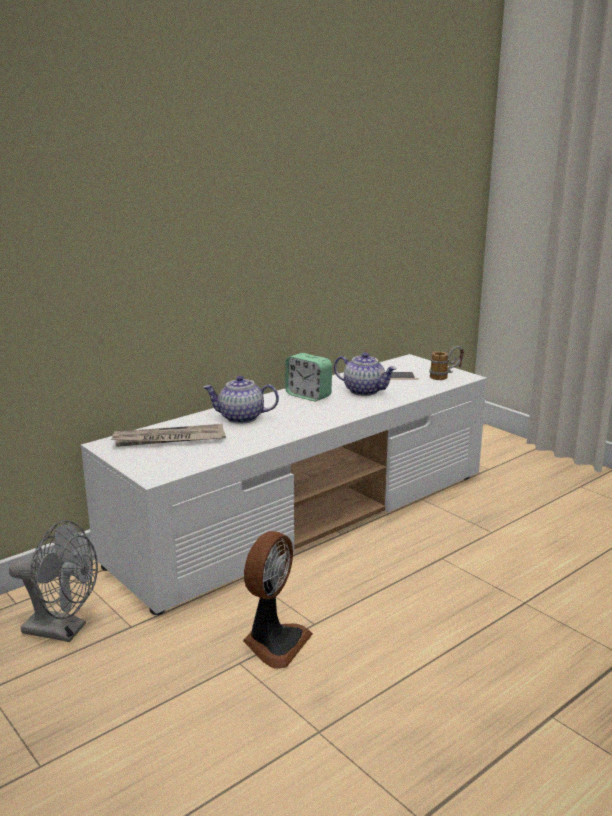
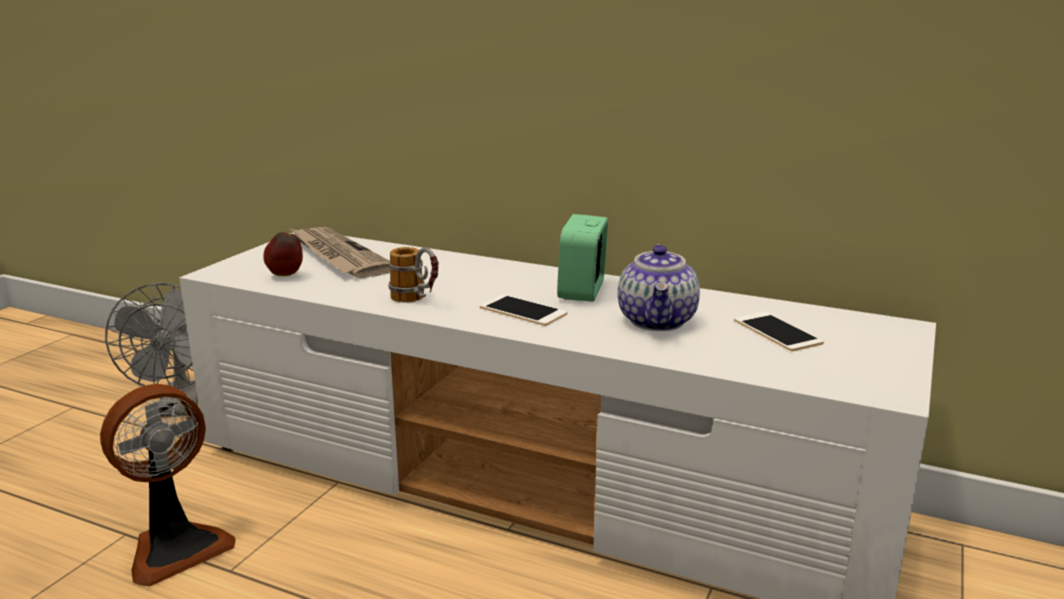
camera: 65 degrees right, 0 degrees up
(192, 457) = (286, 276): none -> apple
(241, 418) = (444, 272): teapot -> none
(274, 642) = (175, 548): fan -> fan turned 45 degrees counterclockwise
(323, 411) = (523, 311): none -> phone
(446, 376) = (854, 373): mug -> mug (417, 301)

